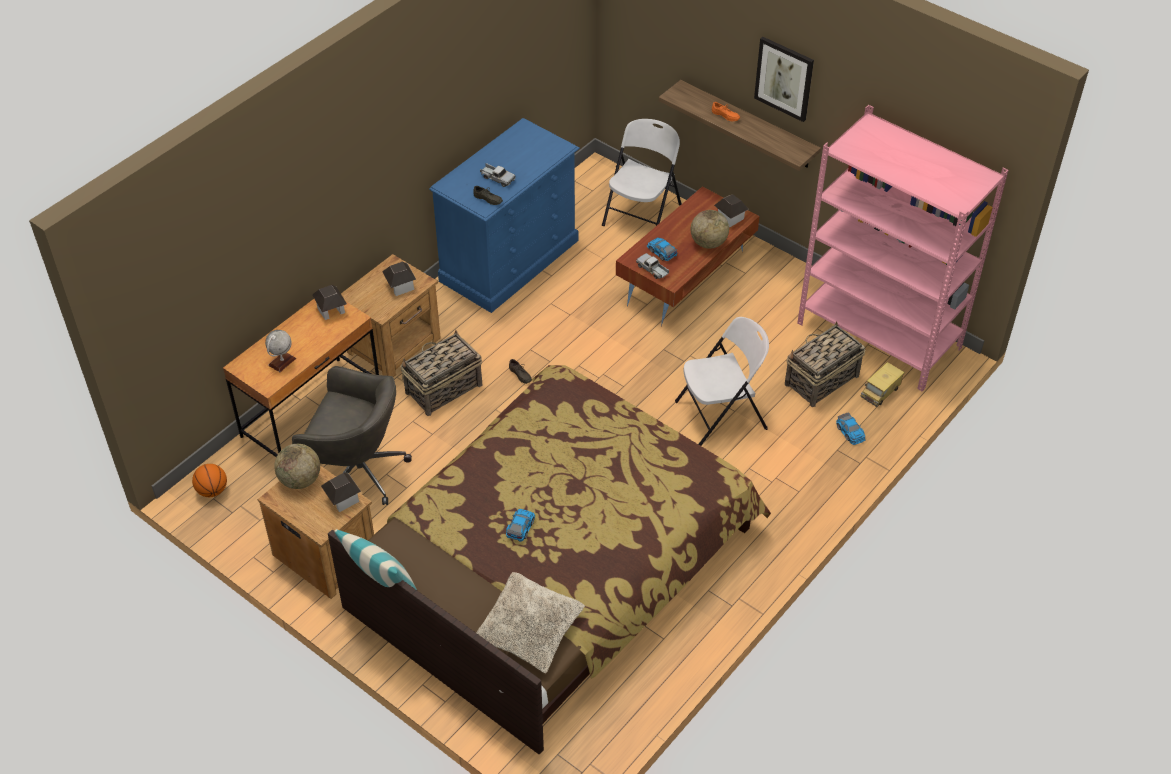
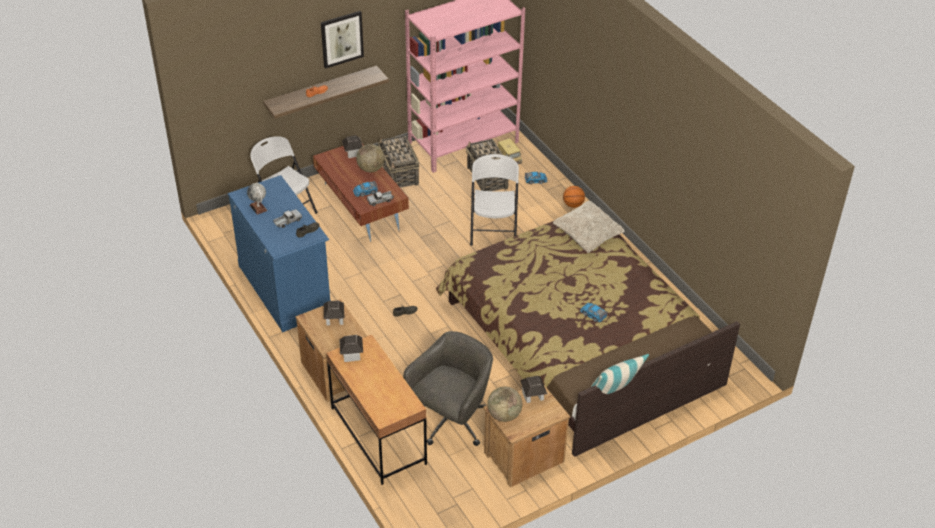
camera: 70 degrees left, 5 degrees down
(212, 490) = (429, 512): basketball -> basketball (573, 205)
(282, 362) = (392, 393): globe -> globe (258, 208)
(443, 389) = (396, 356): basket -> basket (399, 174)
(529, 629) = (674, 333): beige pillow -> beige pillow (588, 233)

